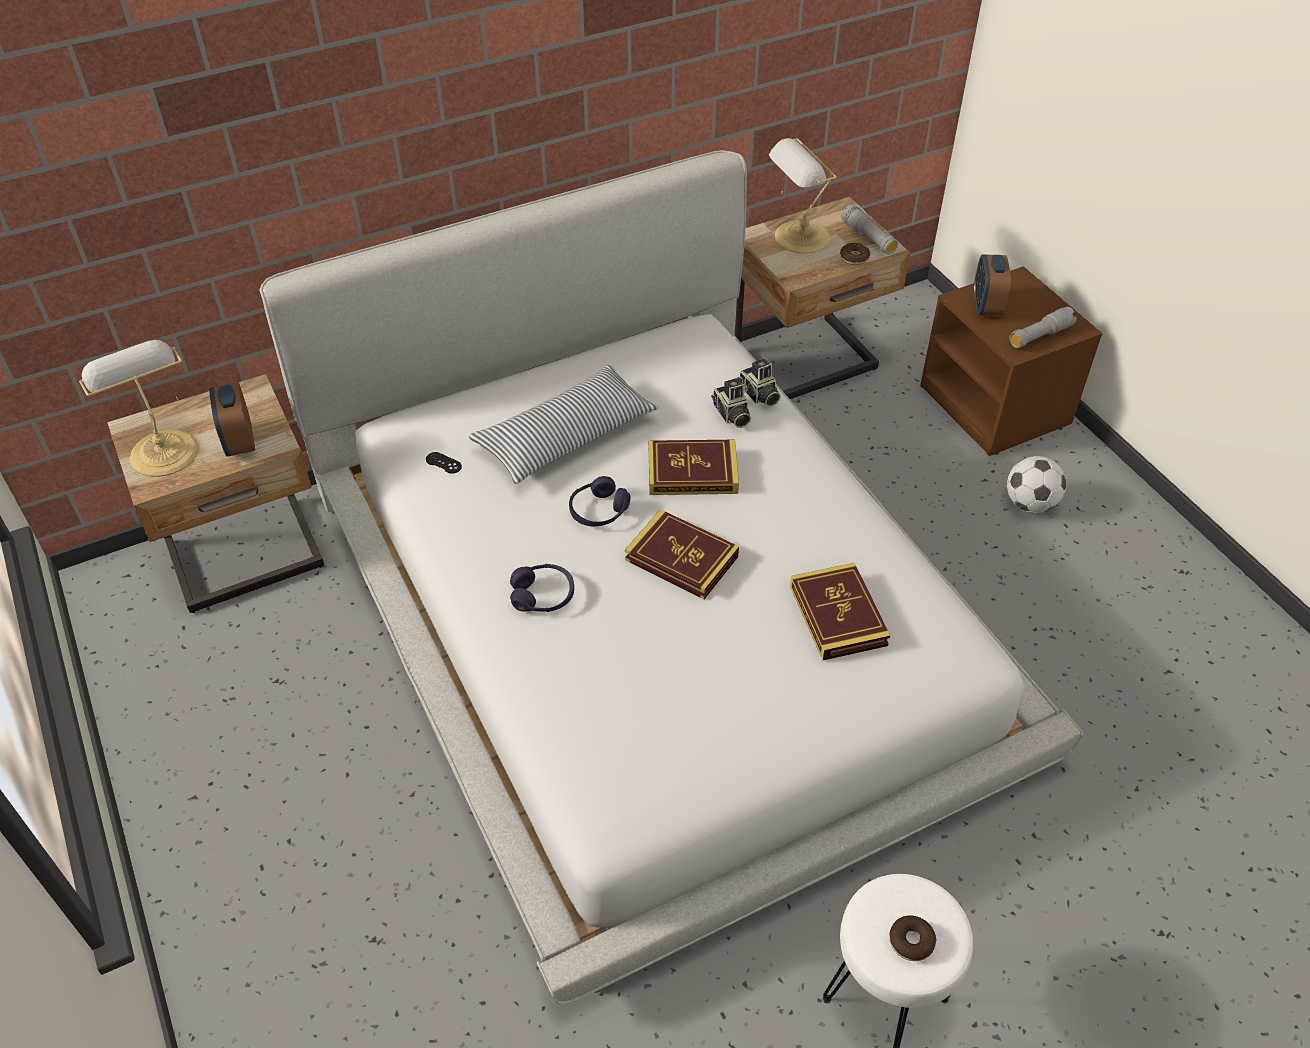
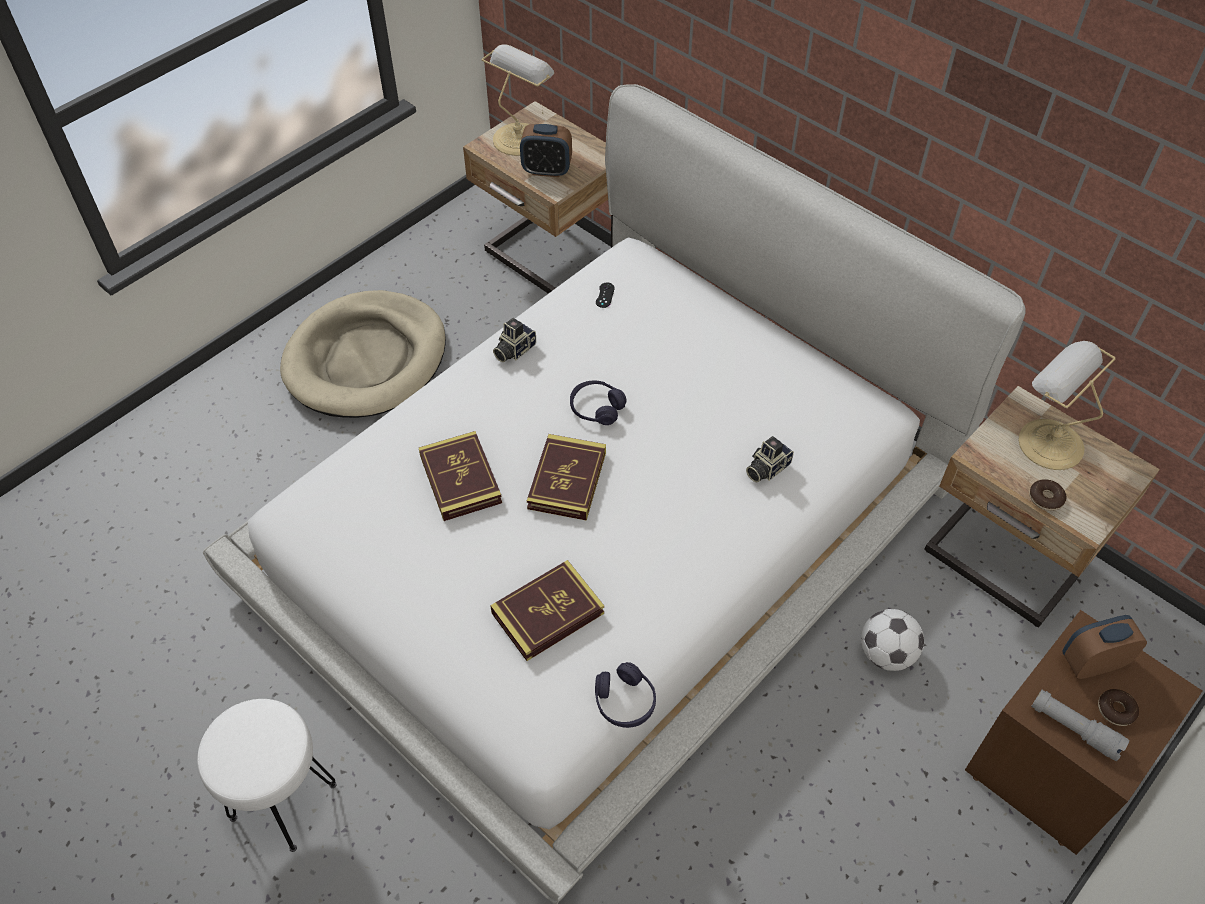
camera: 70 degrees right, 5 degrees up
(239, 442) = (547, 170): alarm clock -> alarm clock turned 135 degrees counterclockwise
(286, 780) = (366, 359): none -> beige dog bed
(543, 596) = (490, 402): purple headphones -> purple headphones (625, 701)
(566, 436) = (675, 360): pillow -> none
(692, 472) = (675, 459): book -> book (460, 479)
(759, 395) = (807, 483): camera -> camera (513, 350)
(868, 238) = (1093, 503): grey flashlight -> none
(911, 941) = (241, 750): donut -> donut (1116, 710)
(1030, 504) = (913, 827): football -> football (886, 654)

